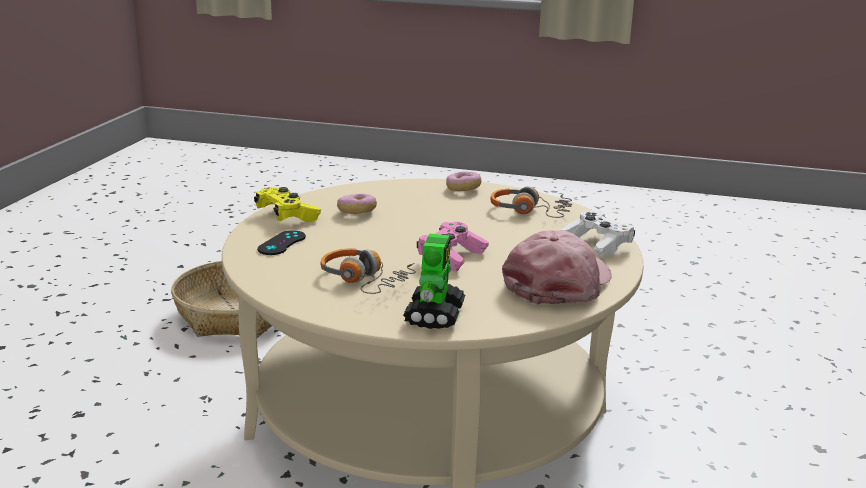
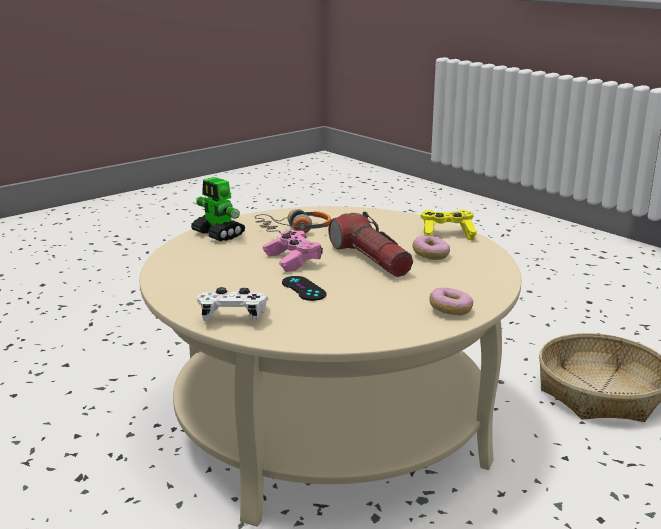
camera: 125 degrees right, 0 degrees up
(282, 243) = (390, 224): black game controller -> black game controller (303, 289)
(398, 230) = (370, 259): none -> flashlight
(530, 212) = (347, 318): headphones -> none
(559, 283) = (196, 277): pink cap -> none

